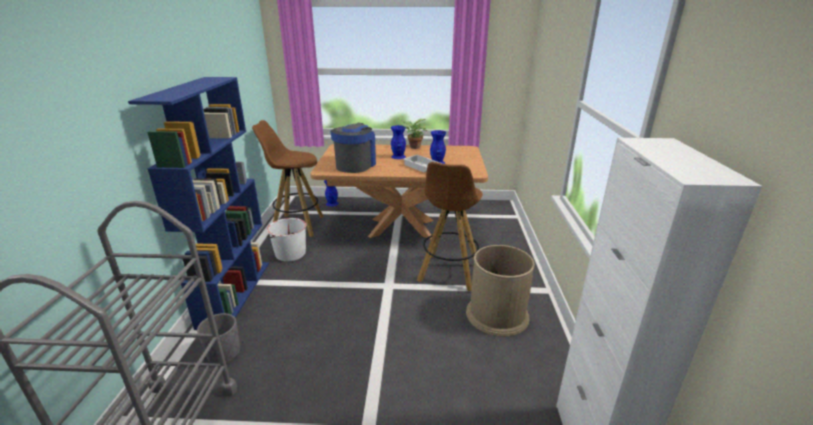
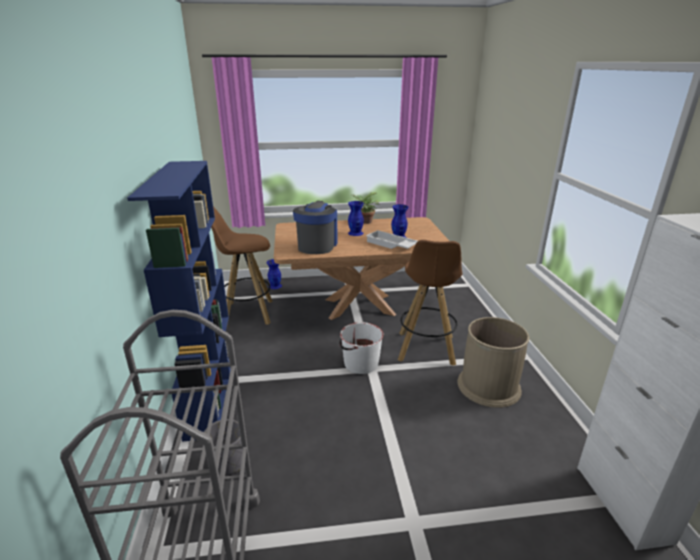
camera: 10 degrees left, 0 degrees up
(290, 253) = (253, 345): white bucket -> white bucket (360, 363)

